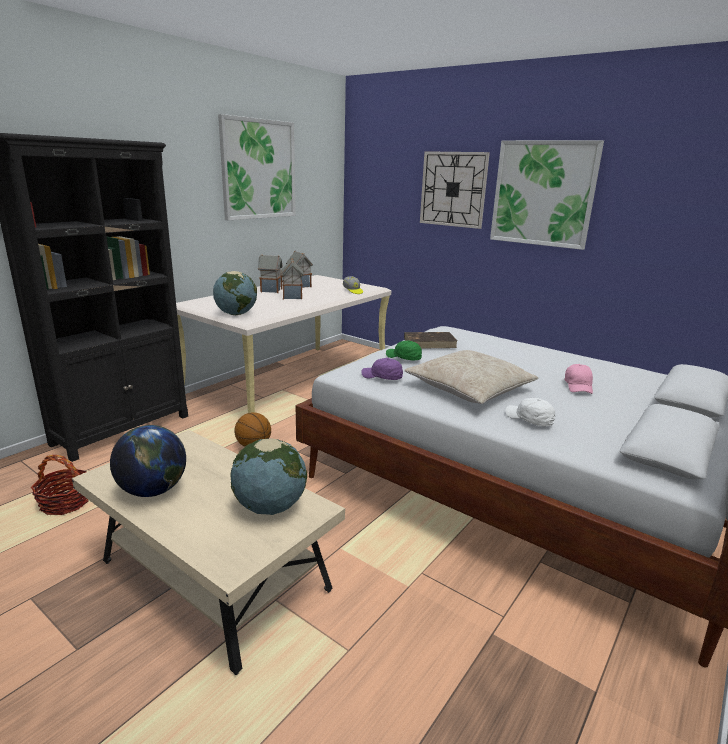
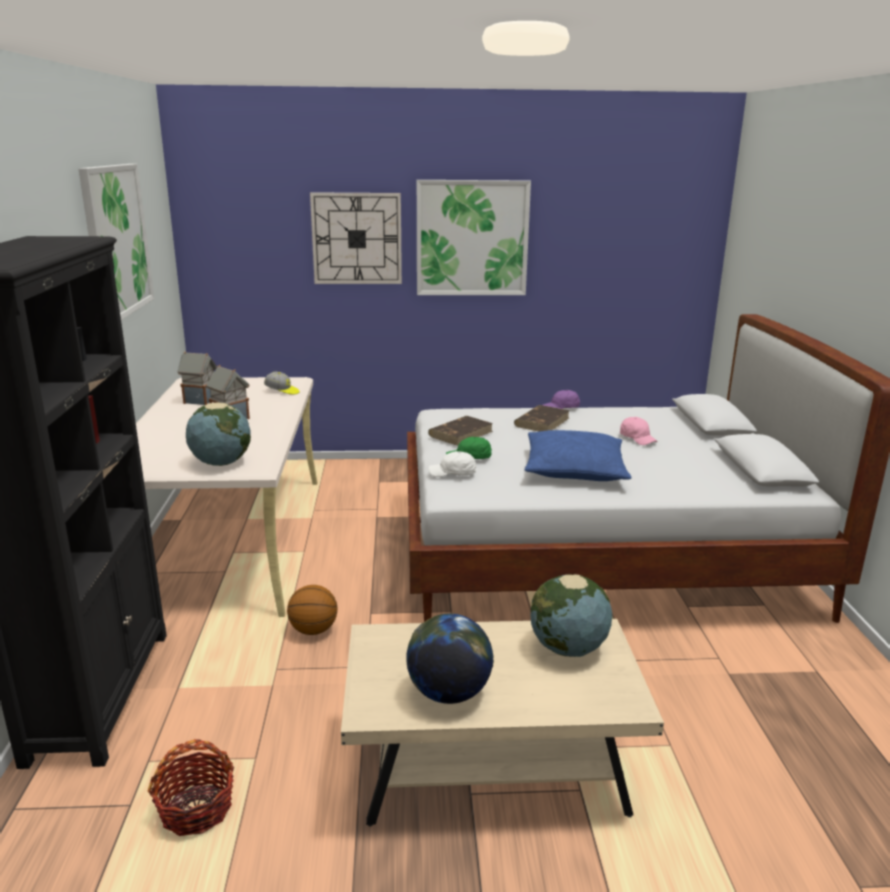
camera: 40 degrees left, 0 degrees up
(270, 290) = (179, 417): toy house -> none
(382, 377) = (493, 485): purple cap -> purple cap (561, 408)
(469, 388) = (574, 469): beige pillow -> blue pillow
(510, 352) = (542, 422): none -> brown book
(529, 420) = (660, 481): white cap -> white cap (453, 473)

